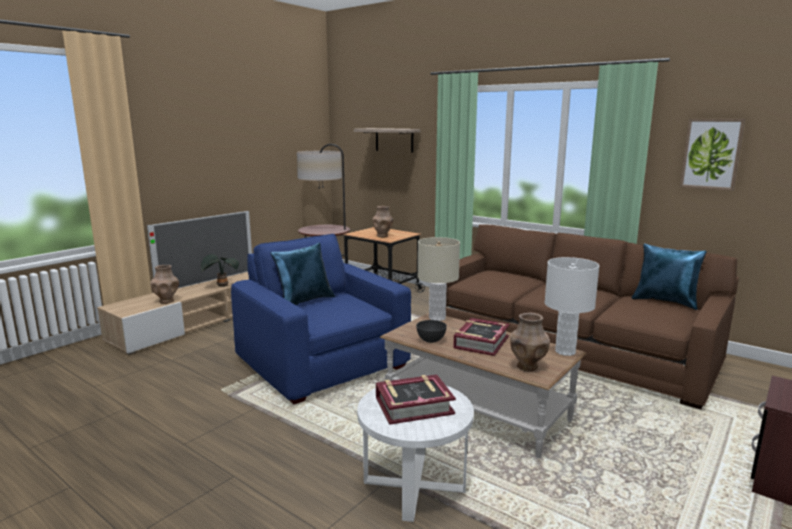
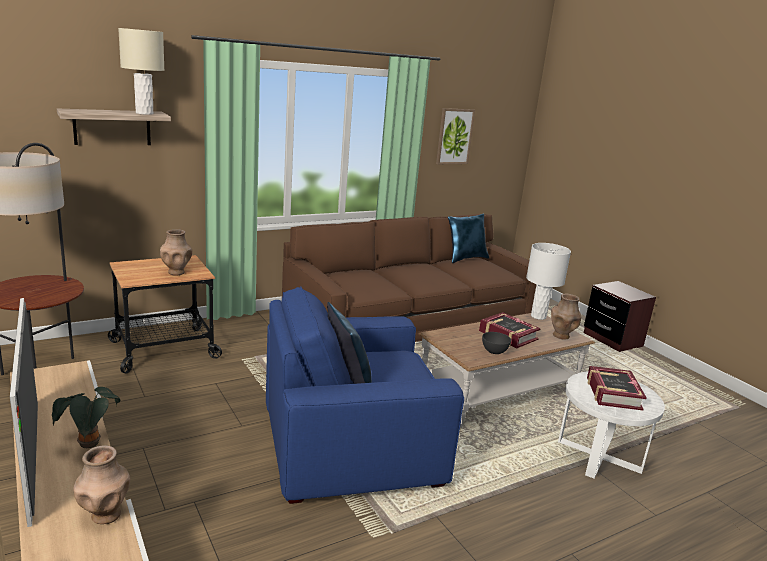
camera: 70 degrees left, 5 degrees up
(437, 318) = (440, 334): beige table lamp -> beige table lamp (144, 113)

